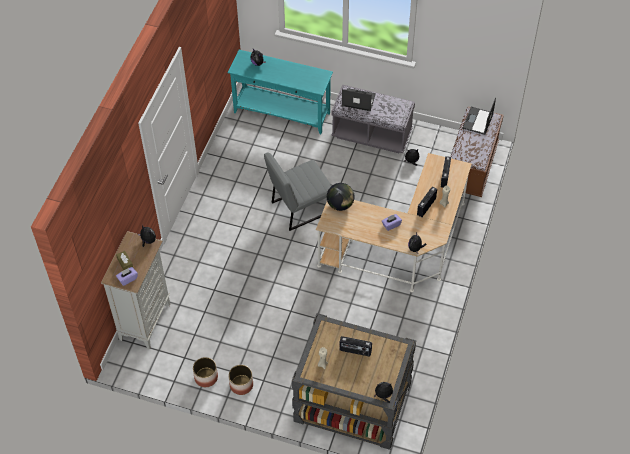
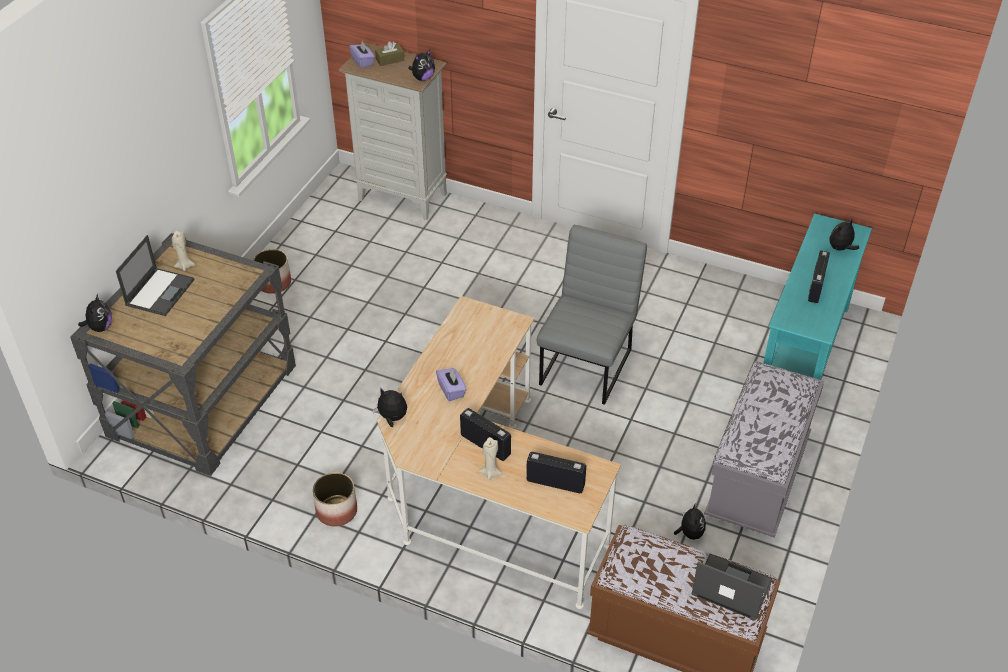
camera: 95 degrees right, 10 degrees down
(206, 377) = (297, 250): planter -> planter (336, 511)
(299, 207) = (587, 364): grey chair -> grey chair turned 45 degrees clockwise
(340, 205) = (507, 328): globe -> none
(355, 351) = (193, 303): radio -> radio (815, 287)
(358, 100) = (780, 395): laptop -> laptop (160, 291)

